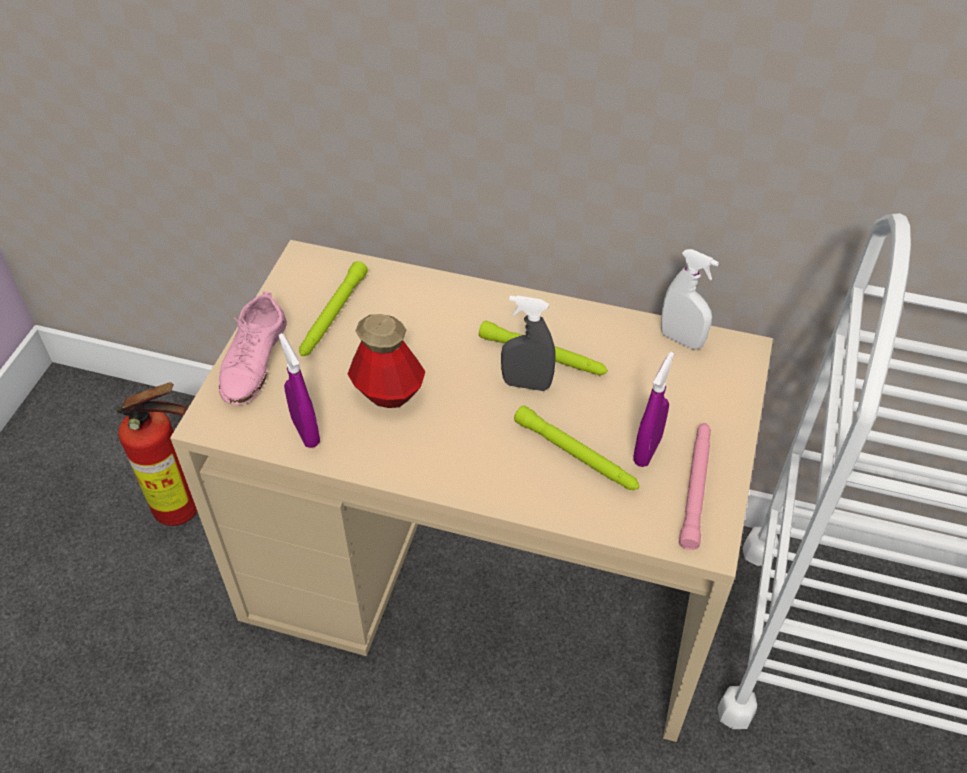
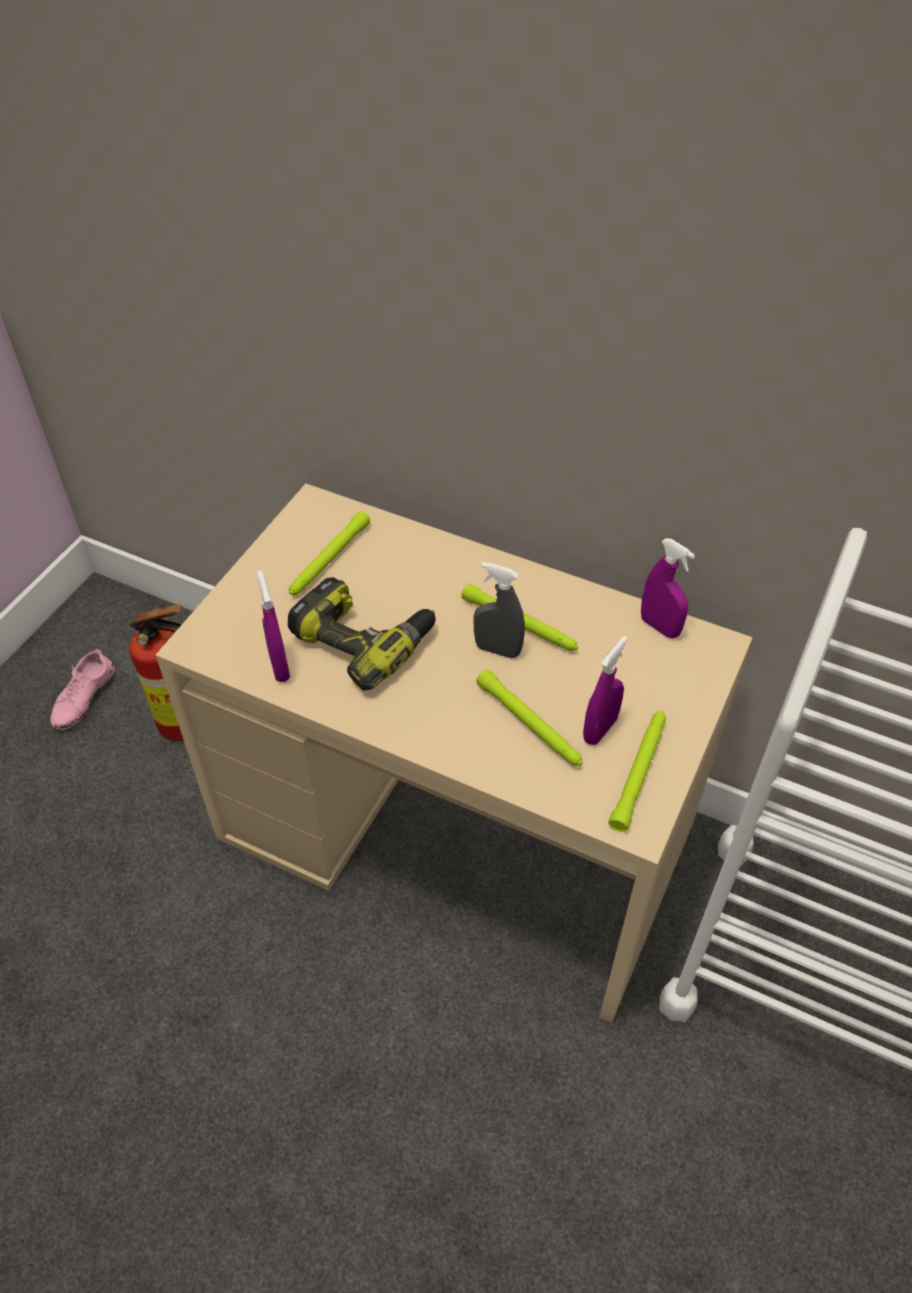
camera: 10 degrees right, 0 degrees up
(254, 360) = (246, 593): pink shoe -> pink shoe (83, 697)
(388, 392) = (364, 639): bottle -> power drill
(681, 339) = (659, 627): white spray bottle -> purple spray bottle
(695, 487) = (639, 772): pink flashlight -> green flashlight

